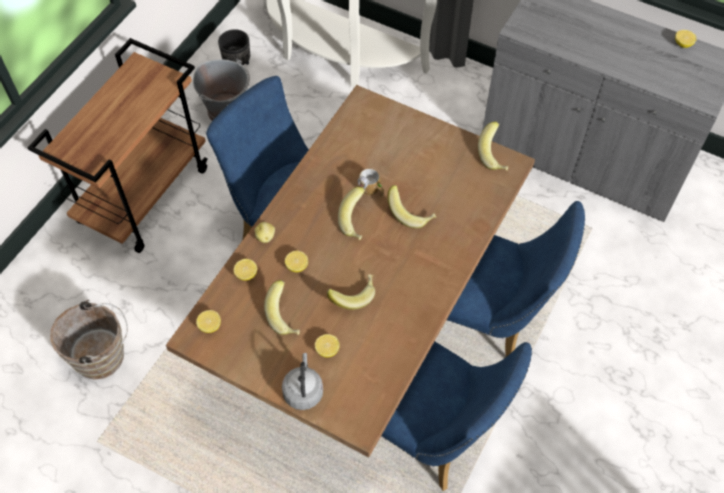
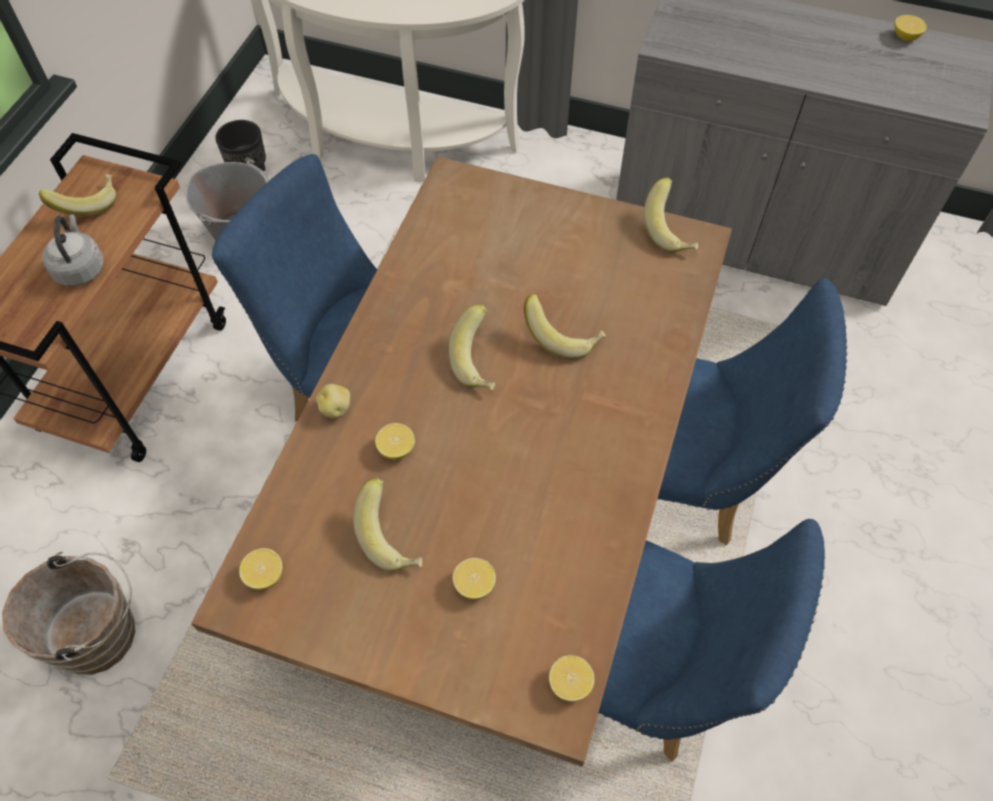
camera: 10 degrees left, 0 degrees up
(246, 274) = (314, 476): lemon -> lemon (570, 683)
(303, 391) = (447, 666): grey kettle -> grey kettle (80, 268)
(352, 295) = (498, 484): banana -> banana (88, 204)
(371, 190) = (493, 309): mug -> none

